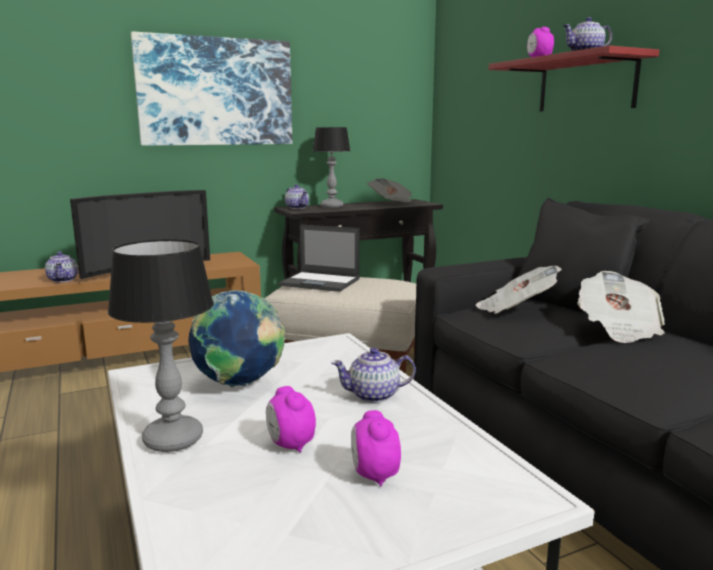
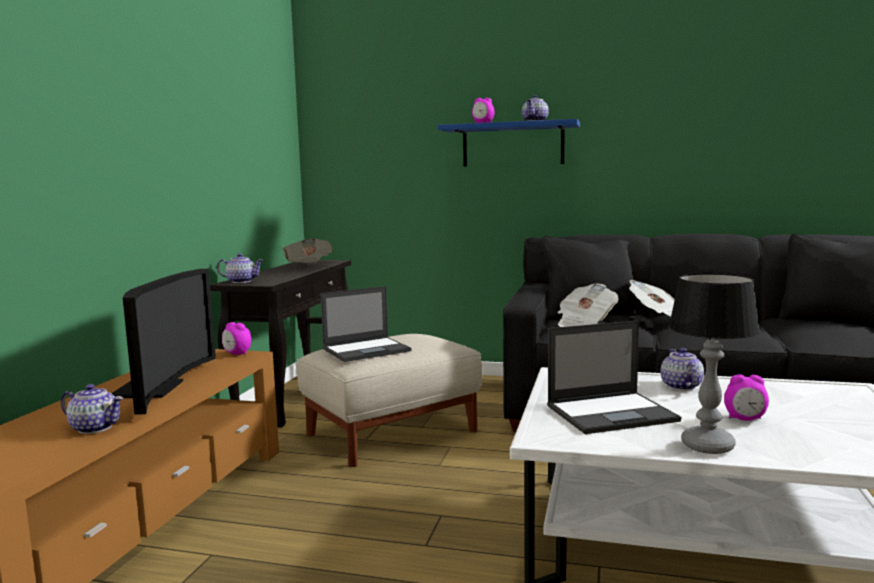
camera: 50 degrees left, 5 degrees down
(216, 92) = (151, 143): picture -> none
(239, 384) = (612, 413): globe -> laptop
(331, 206) = (268, 275): table lamp -> none
(374, 395) = (681, 386): teapot -> teapot turned 150 degrees clockwise
(374, 475) = (805, 410): alarm clock -> alarm clock (237, 354)
(586, 84) = (513, 145): red shelf -> blue shelf

